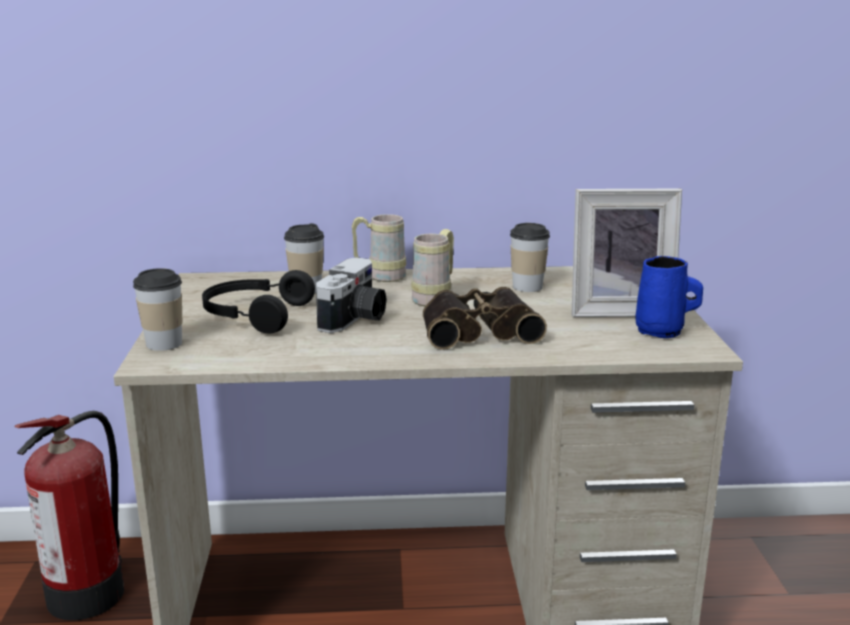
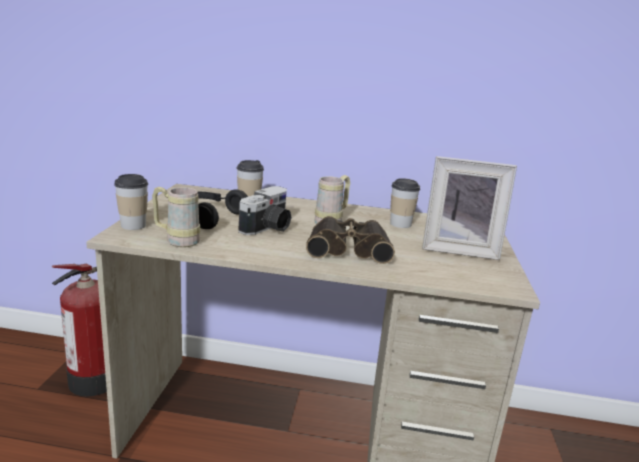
camera: 10 degrees right, 0 degrees up
(379, 277) = (302, 203): beige mug -> beige mug (177, 240)
(662, 332) = (485, 270): blue mug -> none

